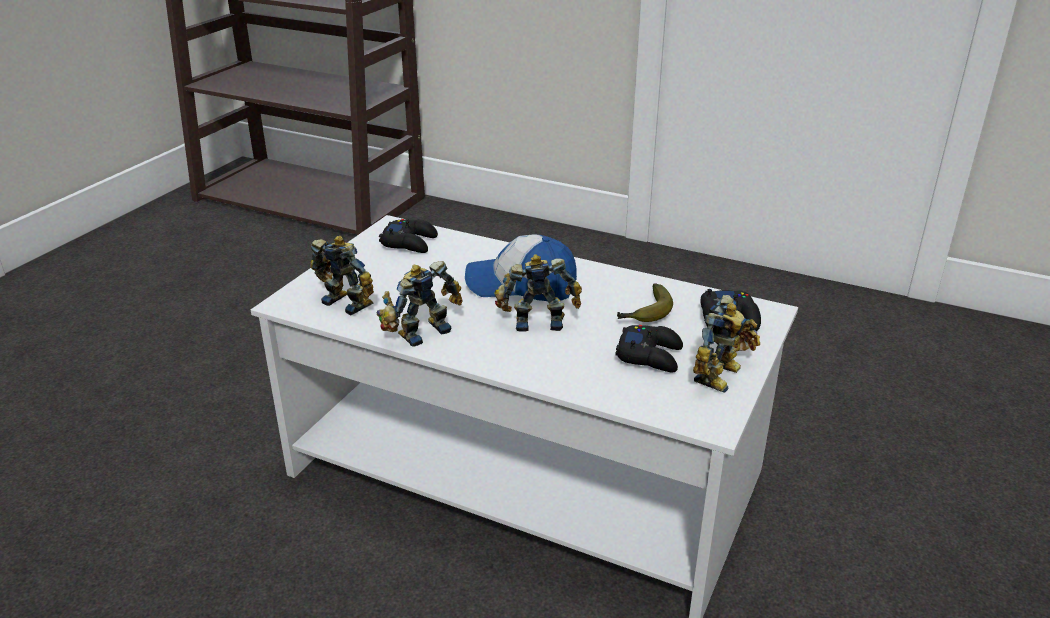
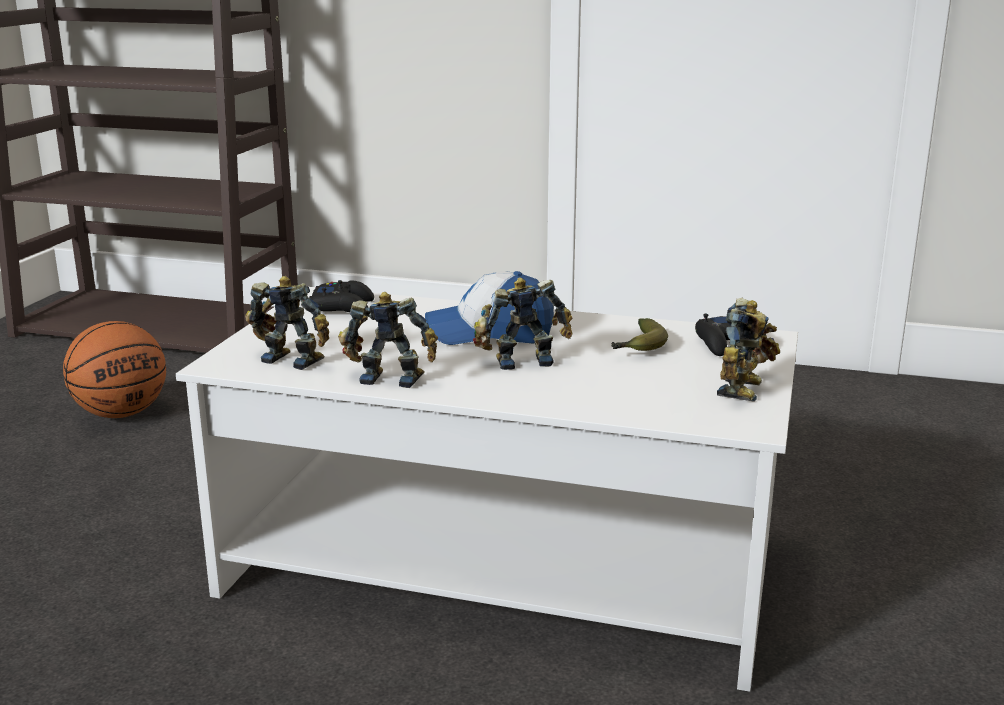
camera: 10 degrees left, 10 degrees down
(261, 286) = (121, 413): none -> basketball
(421, 331) = (391, 377): toy robot -> toy robot turned 60 degrees clockwise
(650, 355) = (660, 379): black game controller -> none

